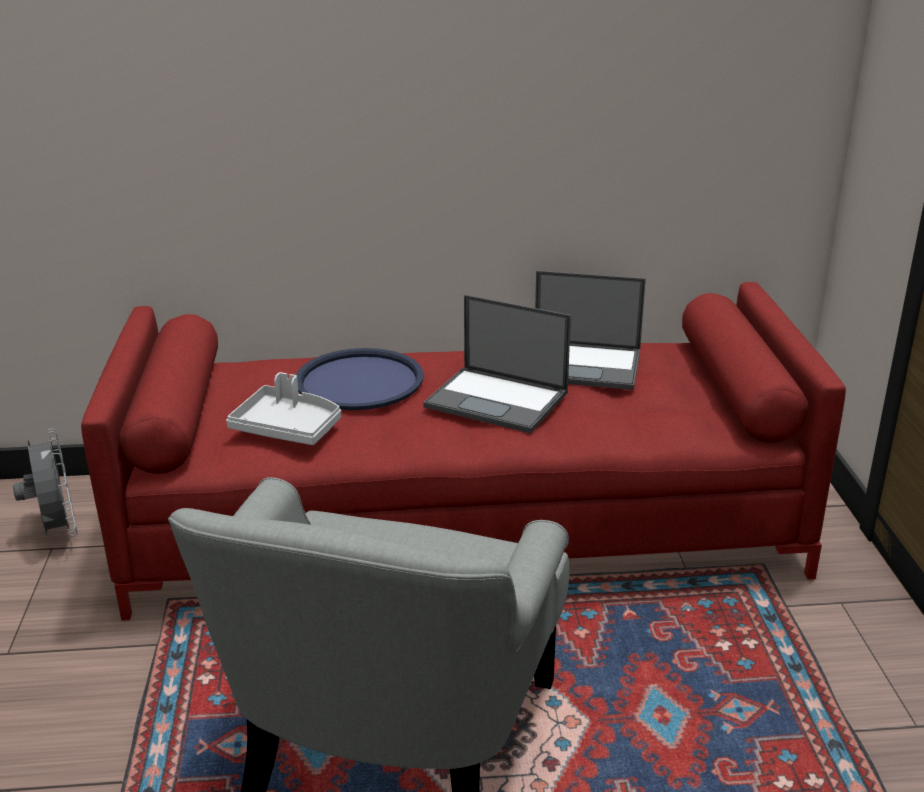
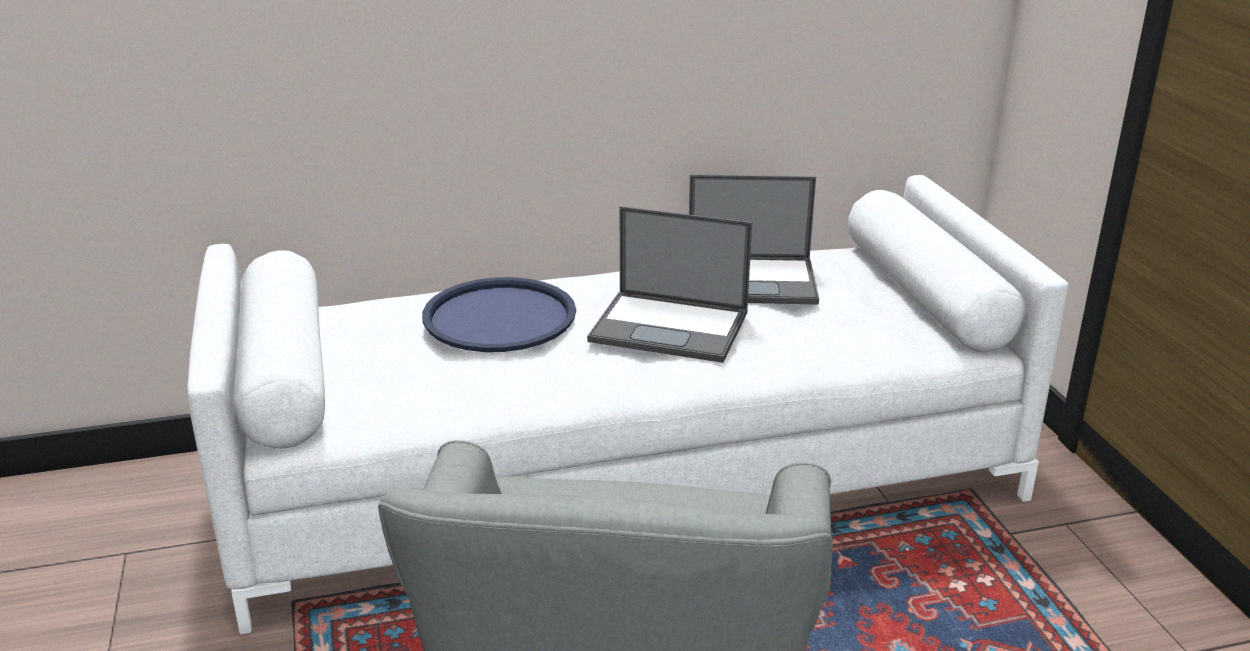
camera: 10 degrees left, 0 degrees up
(57, 530) = (128, 530): grey fan -> none
(288, 428) = (432, 379): grey tray -> none
(464, 524) = (626, 475): red sofa -> white sofa

